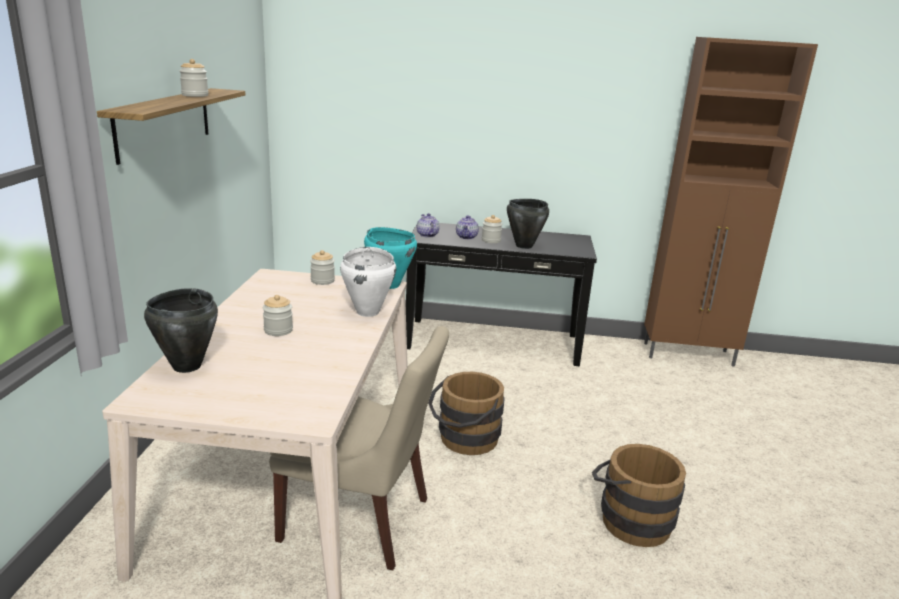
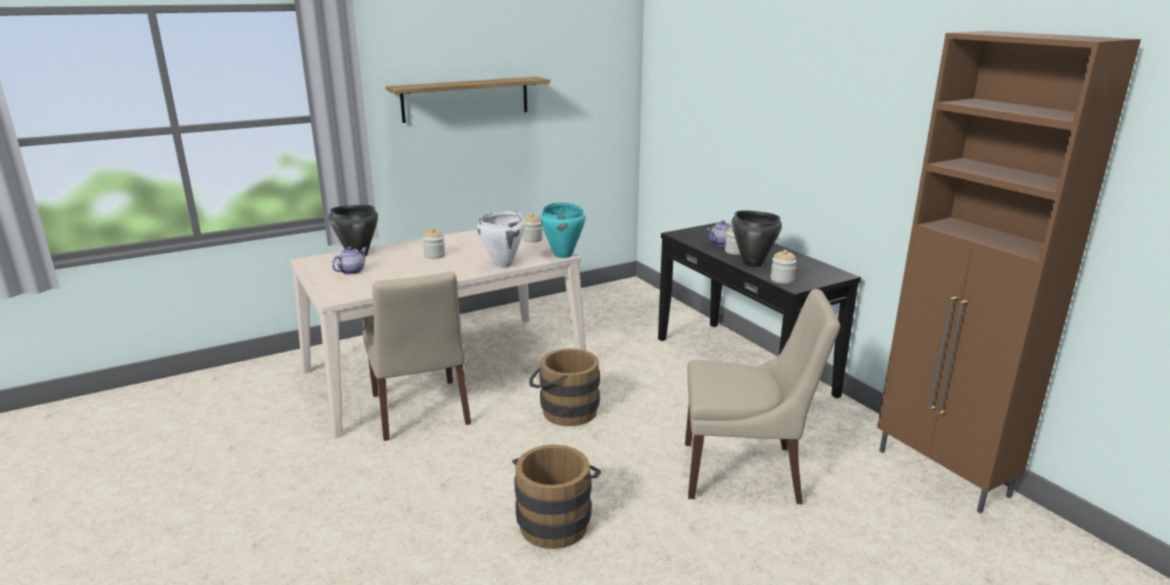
camera: 55 degrees right, 0 degrees up
(195, 95) = (491, 80): jar -> jar (782, 280)
(427, 235) = (692, 233): teapot -> teapot (351, 271)
(633, 410) = (745, 472): none -> beige chair

